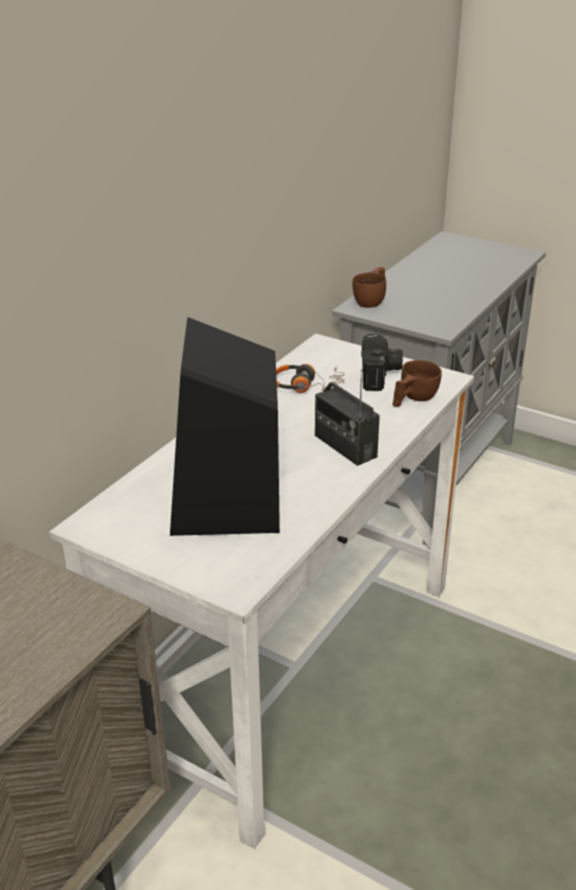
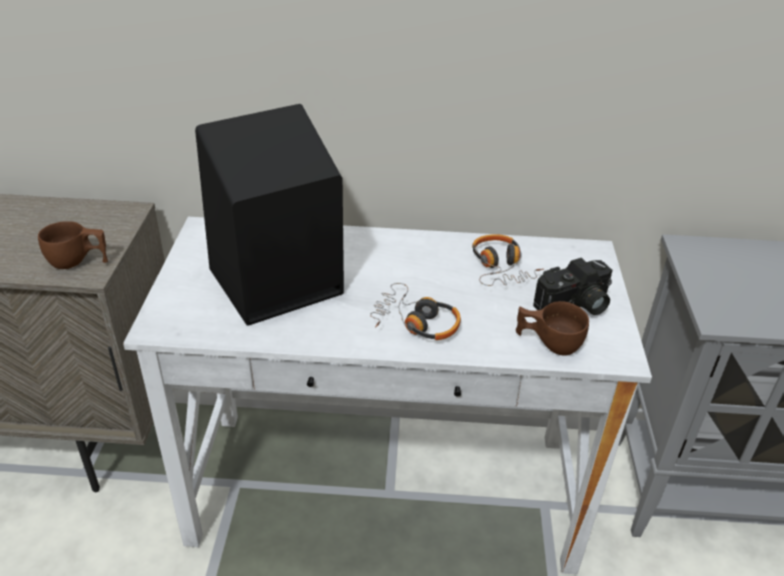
camera: 60 degrees right, 5 degrees up
(345, 446) = (415, 322): radio -> headphones
(372, 300) = (718, 252): brown cup -> brown cup (78, 262)

